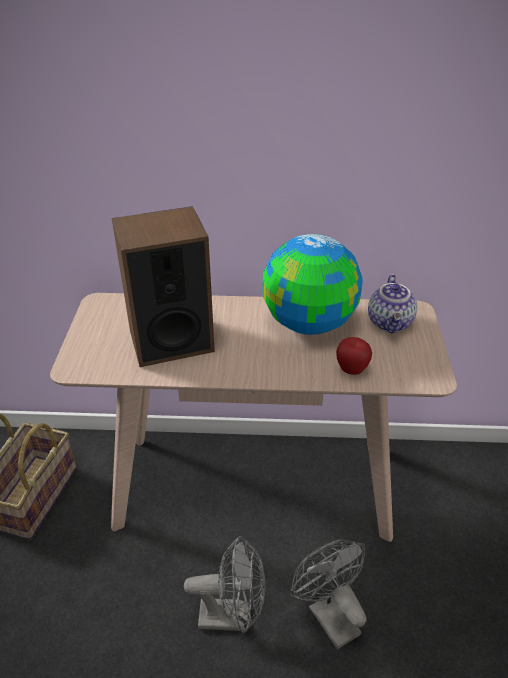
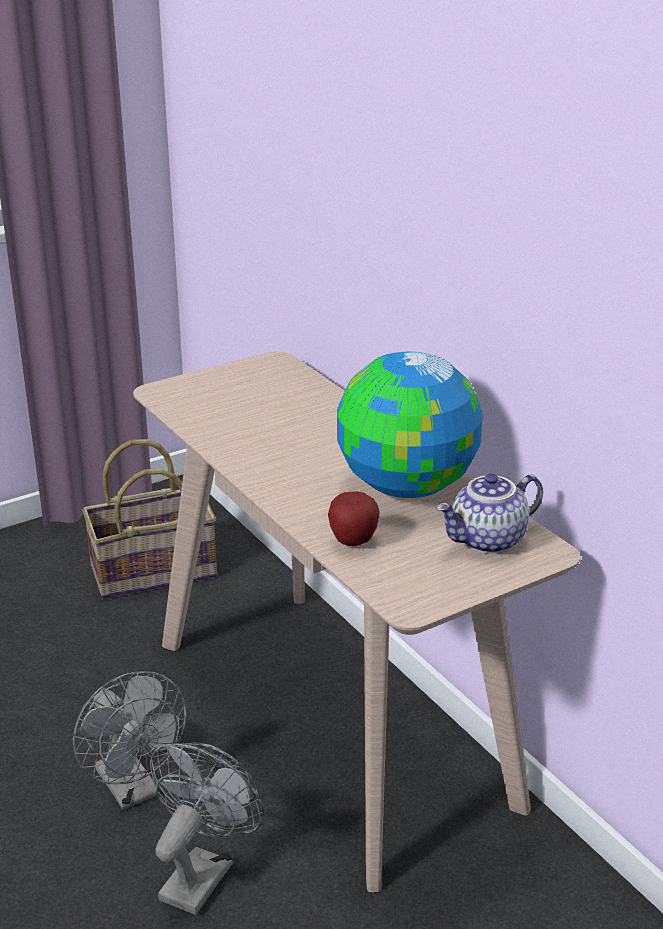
camera: 55 degrees right, 10 degrees down
(171, 341) = (263, 420): speaker -> none

